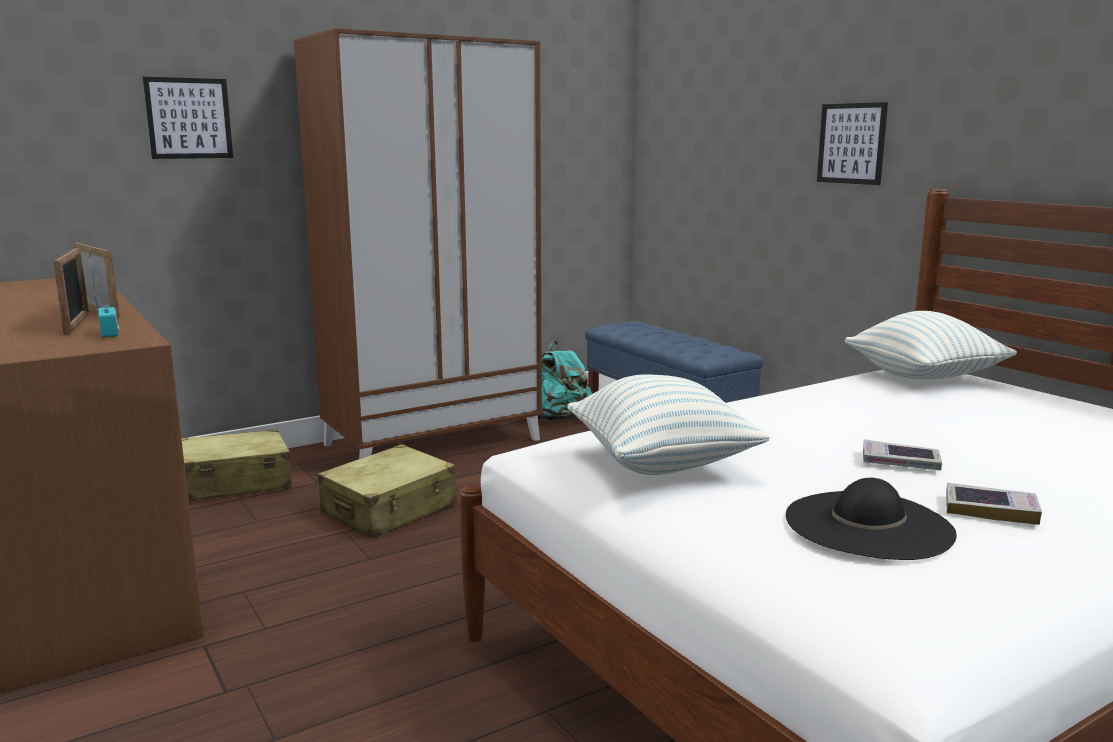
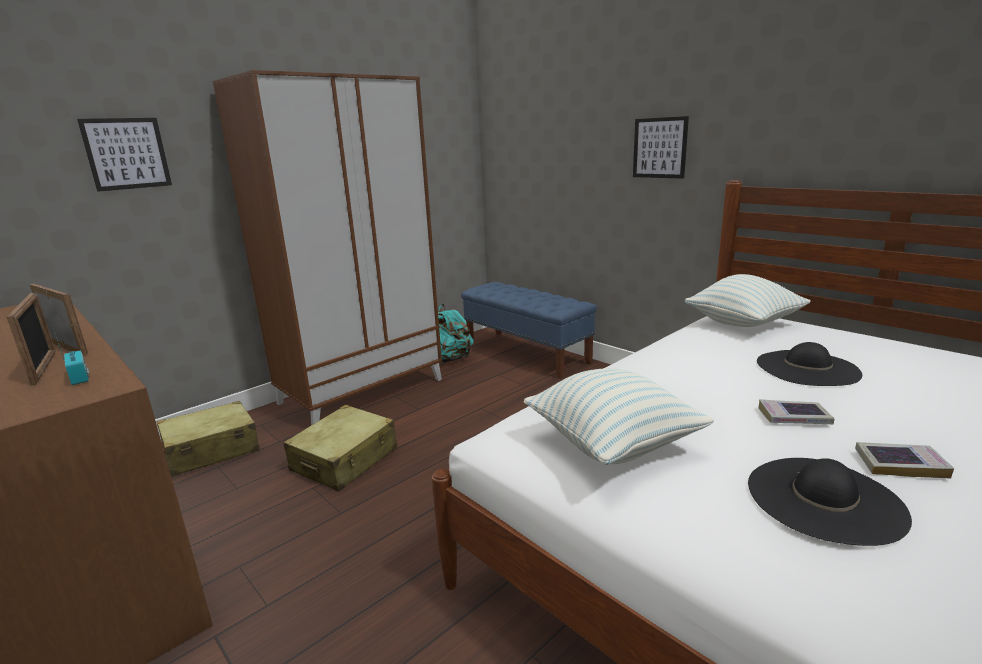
camera: 10 degrees left, 5 degrees up
(964, 423) = (807, 368): none -> black hat

